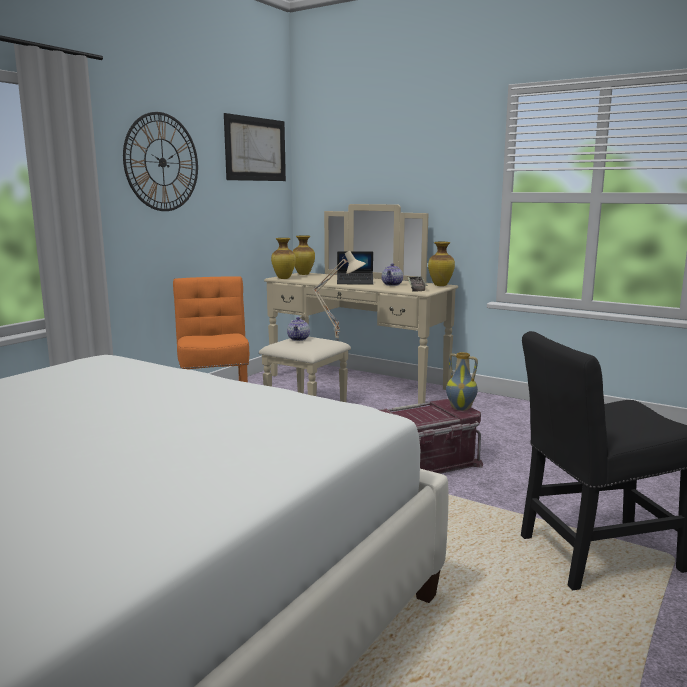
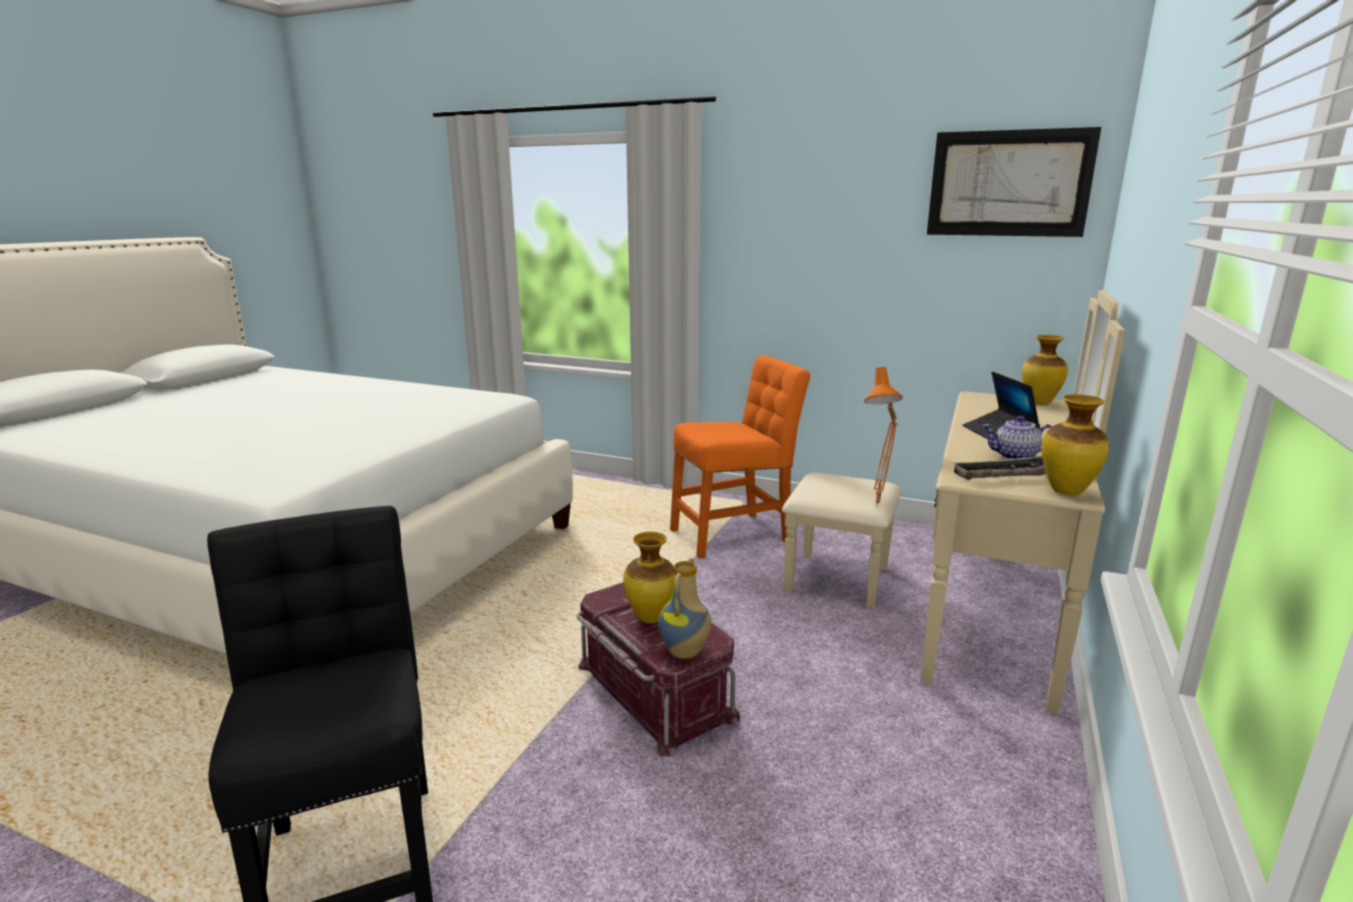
camera: 80 degrees right, 5 degrees up
(162, 162) = (809, 211): wall clock -> none
(284, 278) = (974, 398): vase -> vase (650, 618)
(299, 339) = (852, 482): teapot -> none
(338, 340) = (880, 506): beige table lamp -> orange table lamp

